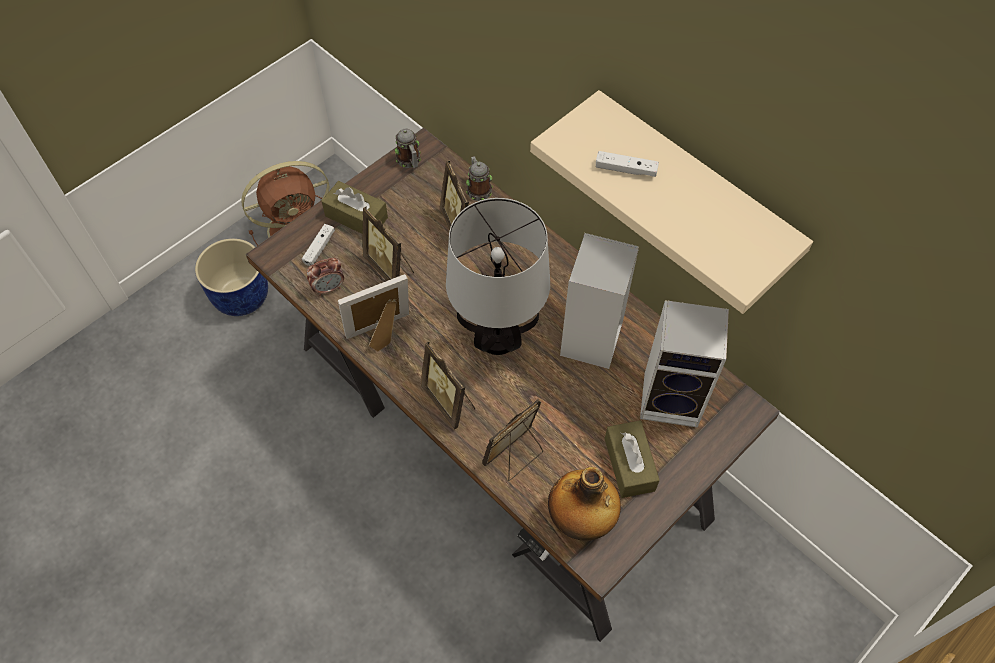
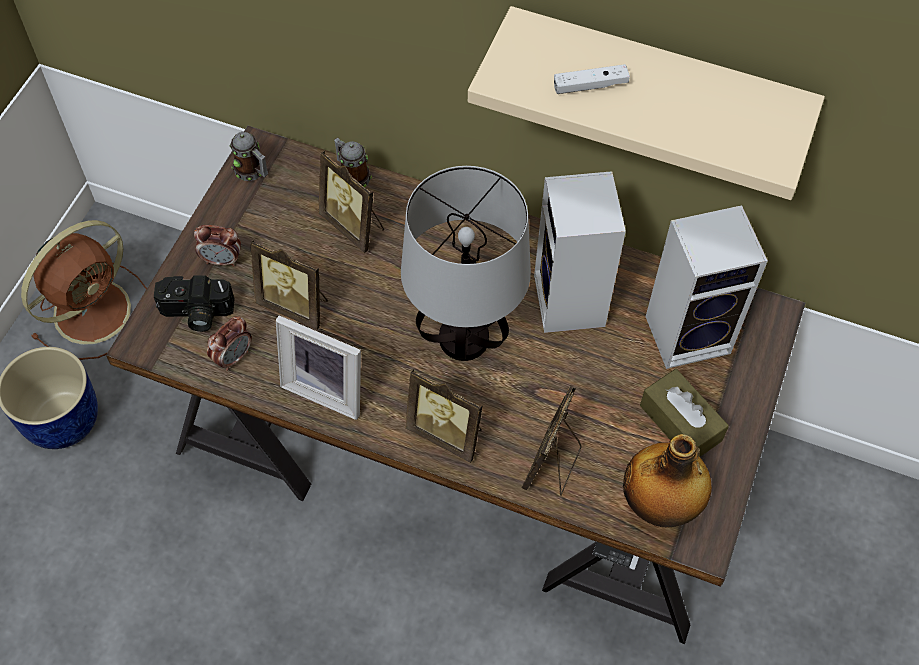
camera: 25 degrees left, 0 degrees up
(319, 248) = (196, 314): white game controller -> camera
(356, 217) = (222, 260): brown tissue box -> alarm clock
(382, 335) = (327, 388): picture frame -> picture frame turned 105 degrees counterclockwise

